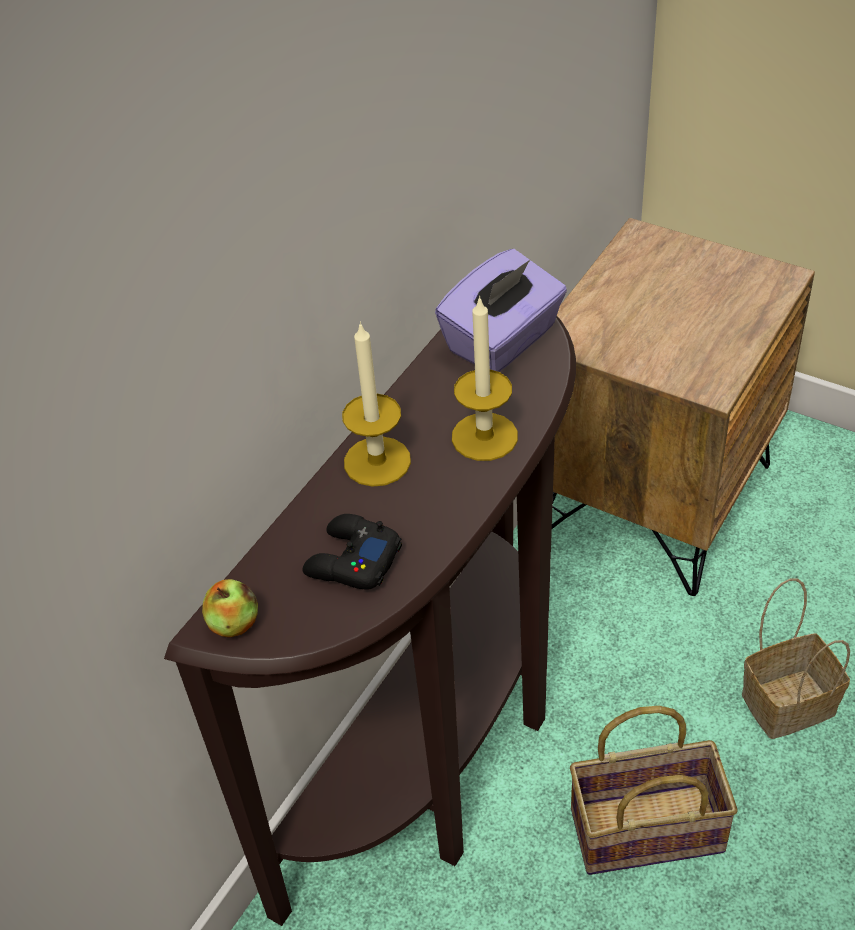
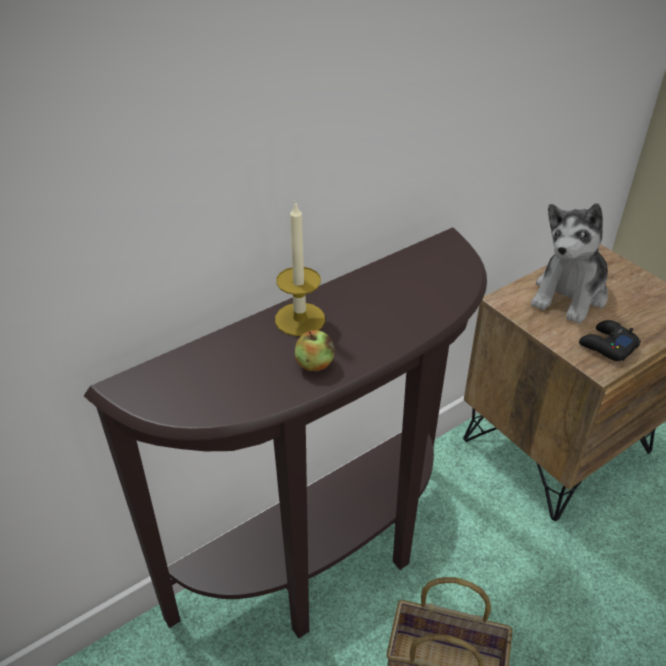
camera: 20 degrees right, 5 degrees down
(234, 623) = (137, 389): apple -> apple (314, 364)
(352, 561) = (240, 377): black game controller -> black game controller (607, 346)
(484, 436) = (383, 327): candle -> none
(503, 341) = (435, 271): purple tissue box -> none
(634, 304) = (569, 295): none -> plush toy
(790, 701) = (594, 624): basket -> none

